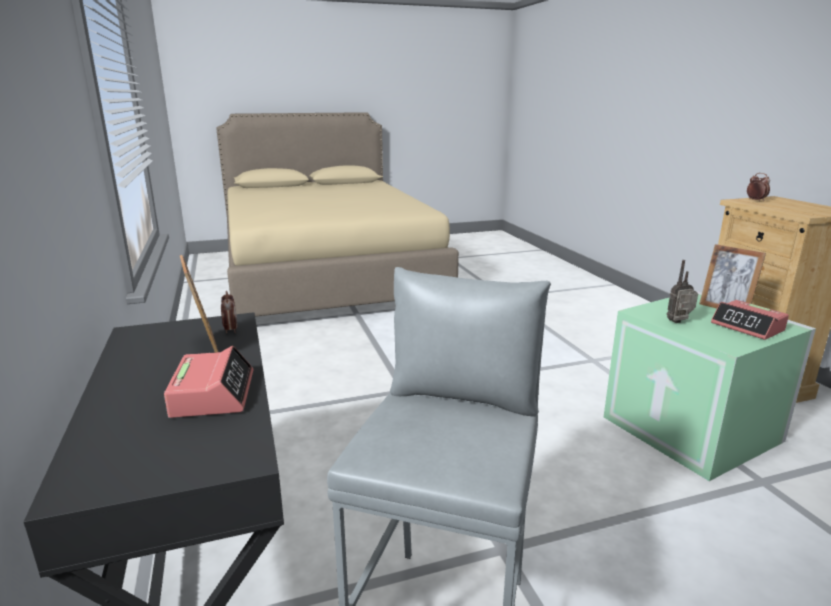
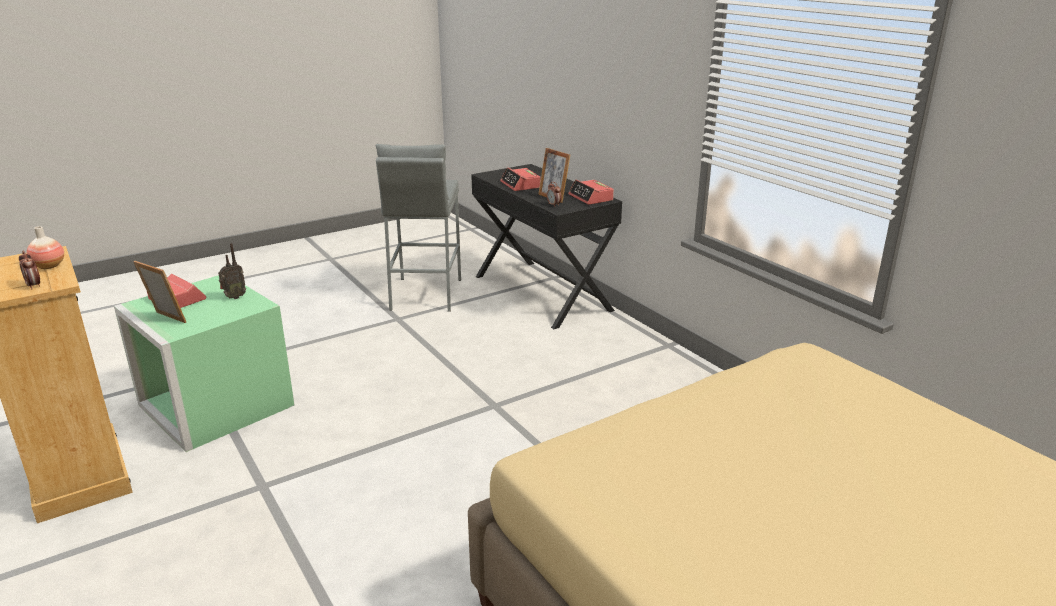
camera: 165 degrees right, 5 degrees up
(146, 339) = (591, 198): none -> alarm clock
(778, 207) = (49, 266): none -> vase

